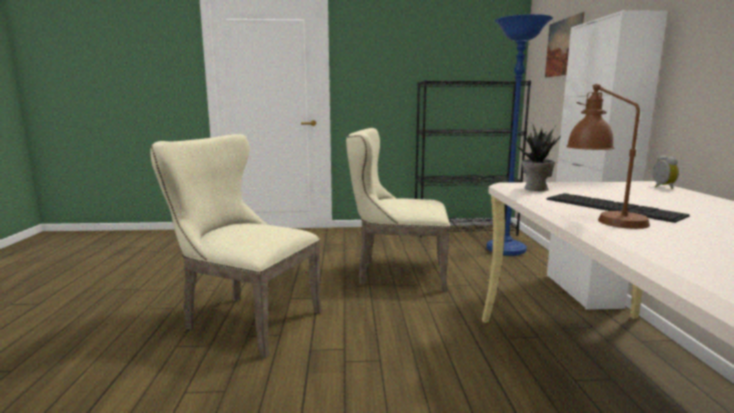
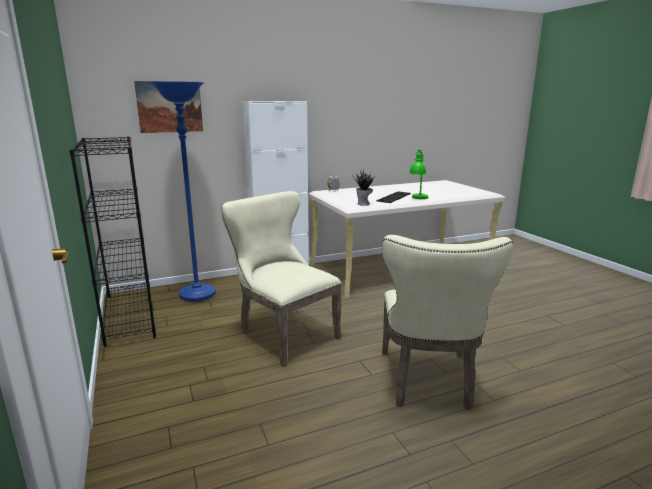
camera: 110 degrees left, 5 degrees up
(396, 274) = (283, 334): beige chair -> beige chair turned 150 degrees clockwise
(601, 219) = (418, 199): brown table lamp -> green table lamp

